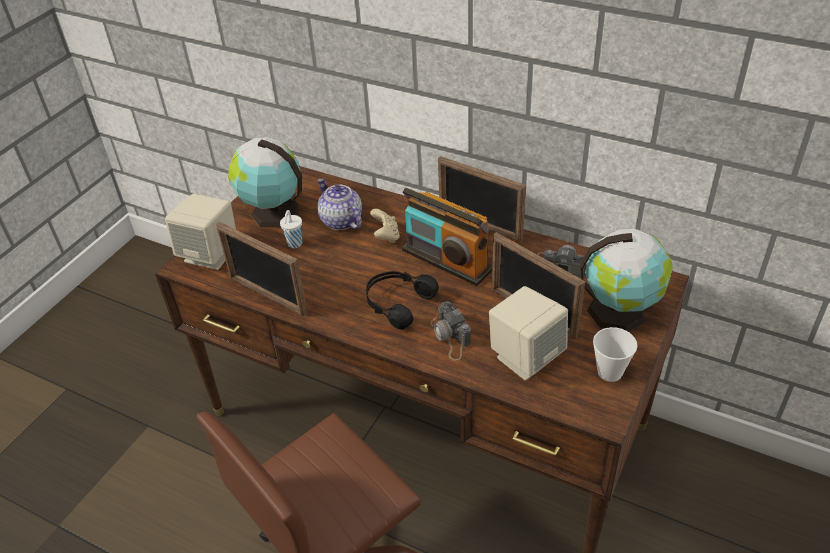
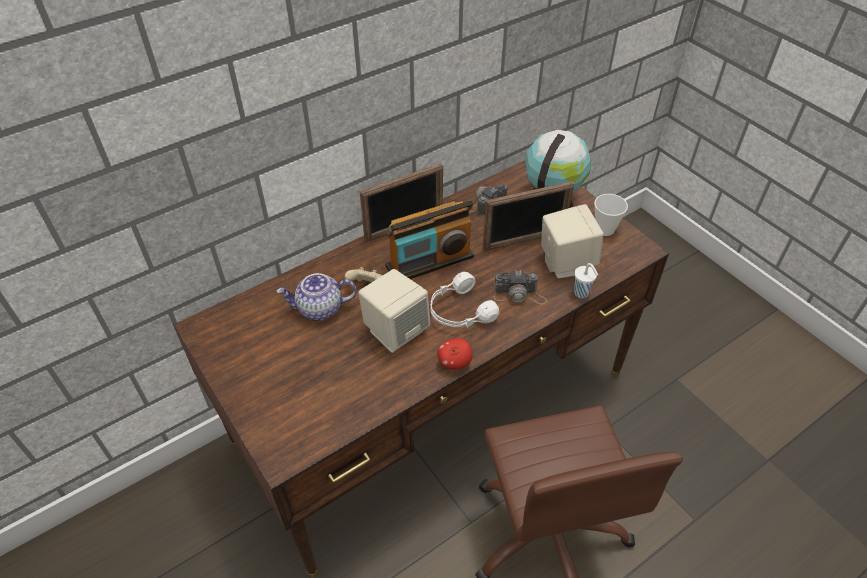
camera: 65 degrees left, 5 degrees up
(210, 254) = (282, 428): beige speaker -> beige speaker (396, 331)
(267, 296) = (383, 399): picture frame -> none
(272, 212) = (260, 355): globe -> none
(294, 244) = (324, 354): white cup -> white cup (582, 293)
(333, 323) = (454, 362): none -> apple
(397, 303) = (459, 311): black headphones -> white headphones

